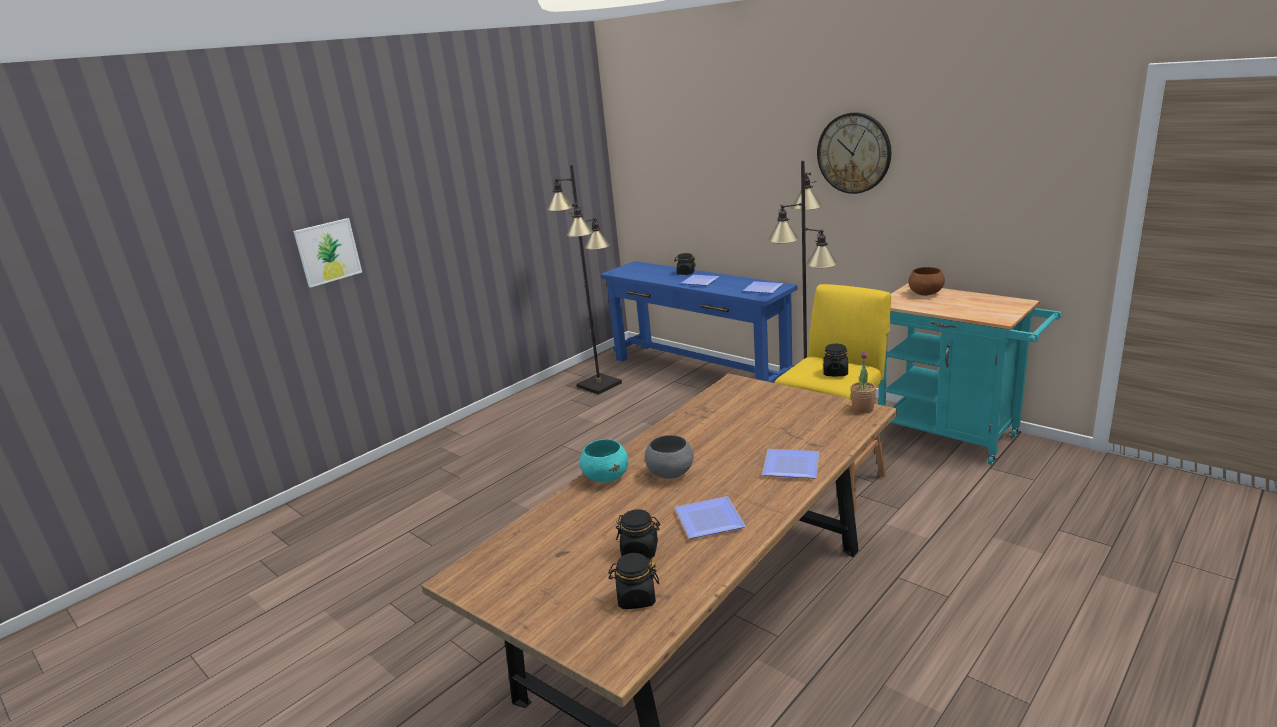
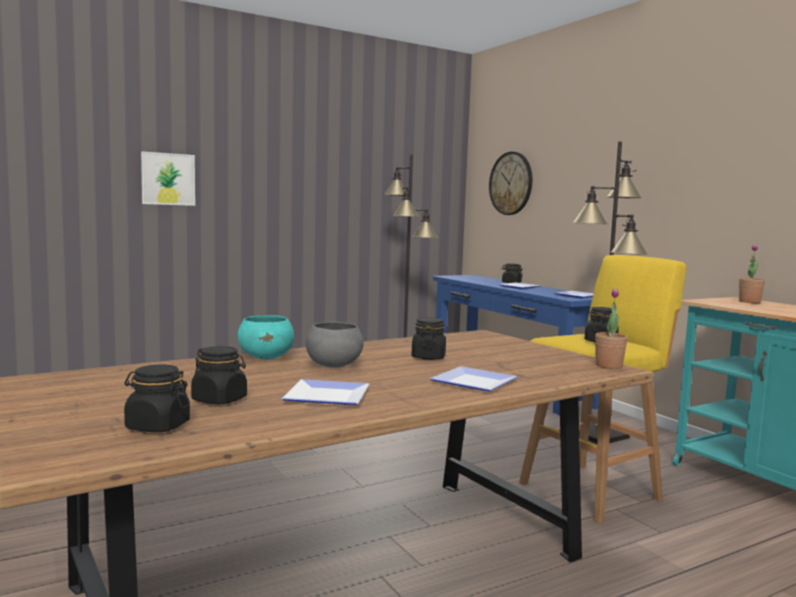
camera: 15 degrees right, 15 degrees down
(727, 437) = (428, 357): none -> black jar
(854, 153) = (687, 153): wall clock -> wall clock (511, 183)
(925, 294) = (749, 302): brown bowl -> potted plant

